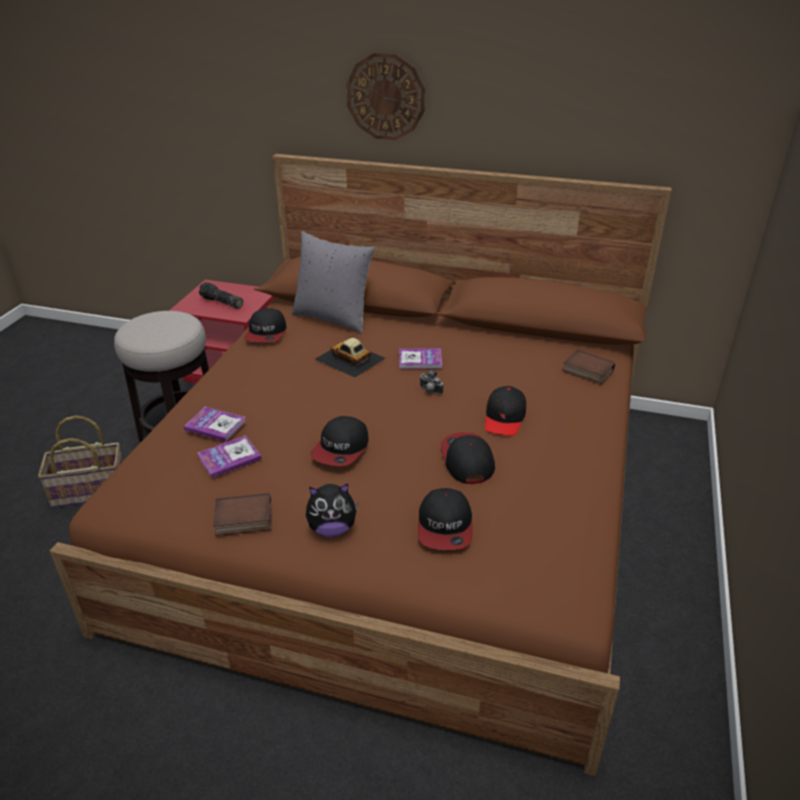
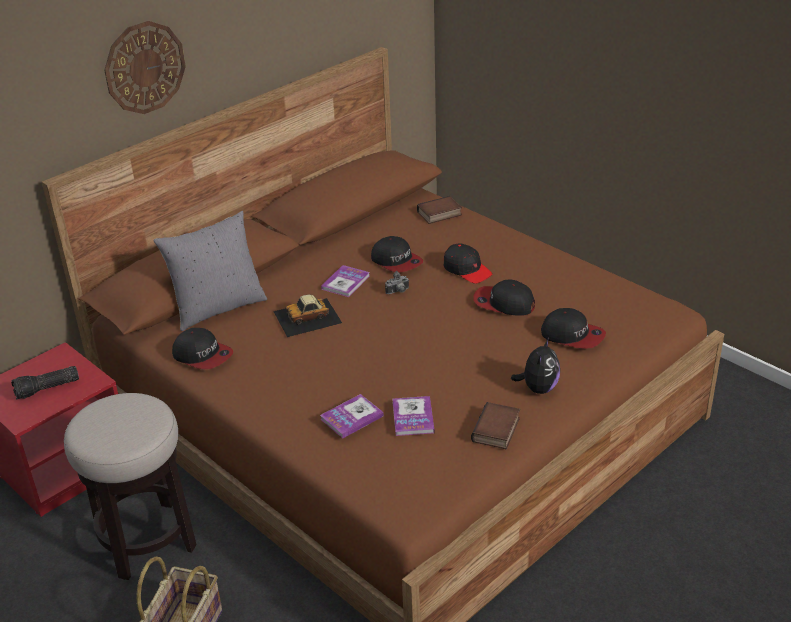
camera: 60 degrees left, 0 degrees up
(341, 449) = (444, 356): cap -> cap (396, 261)

